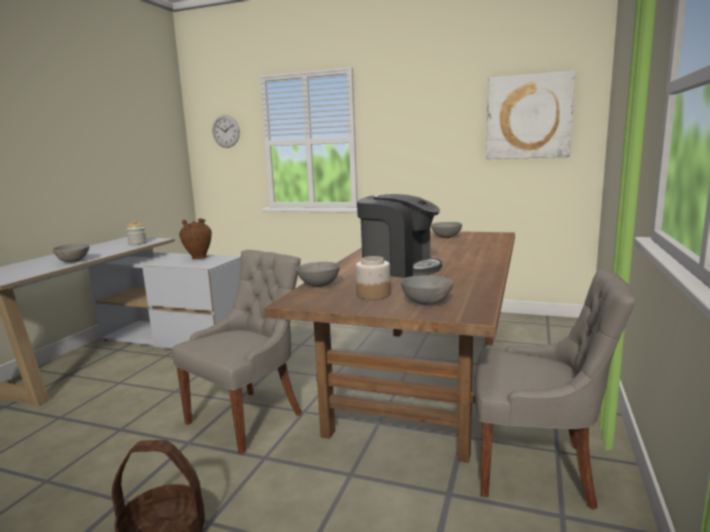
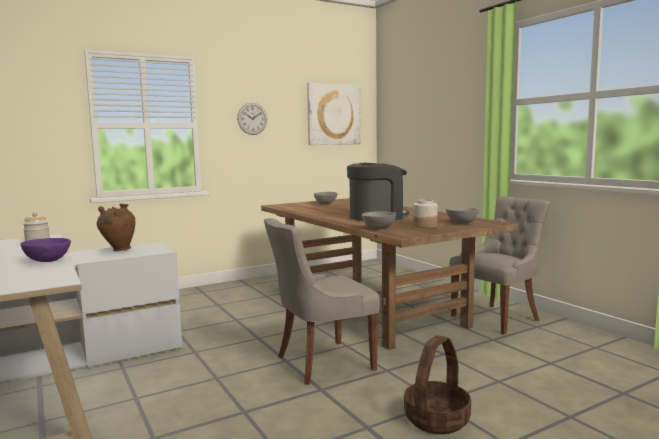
camera: 50 degrees left, 5 degrees down
(74, 261) = (48, 260): grey bowl -> purple bowl
(226, 131) = (31, 108): wall clock -> wall clock (252, 118)
(248, 418) = (322, 363): grey chair -> grey chair turned 105 degrees counterclockwise

